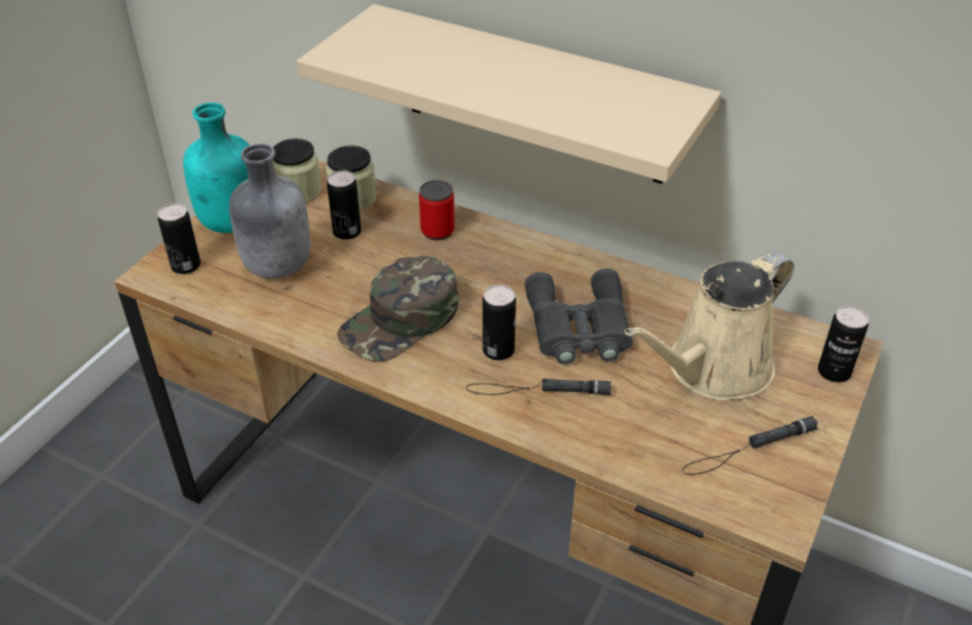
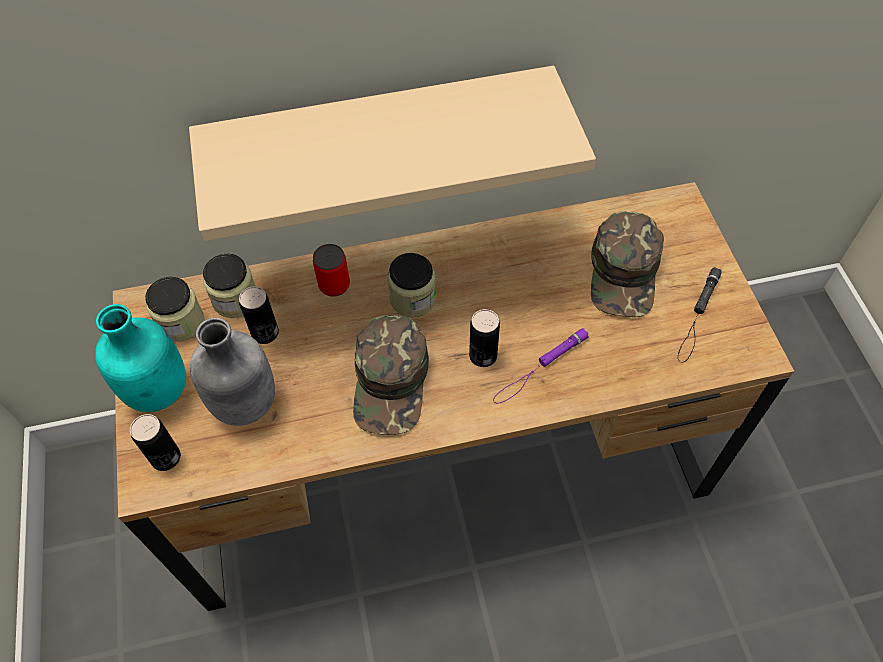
camera: 40 degrees left, 15 degrees up
(489, 276) = (412, 299): none -> jar
(538, 390) = (540, 368): black flashlight -> purple flashlight
(578, 328) = (515, 300): grey binoculars -> none
(712, 370) = (625, 272): beige watering can -> green cap
(834, 372) = (689, 224): can -> none

